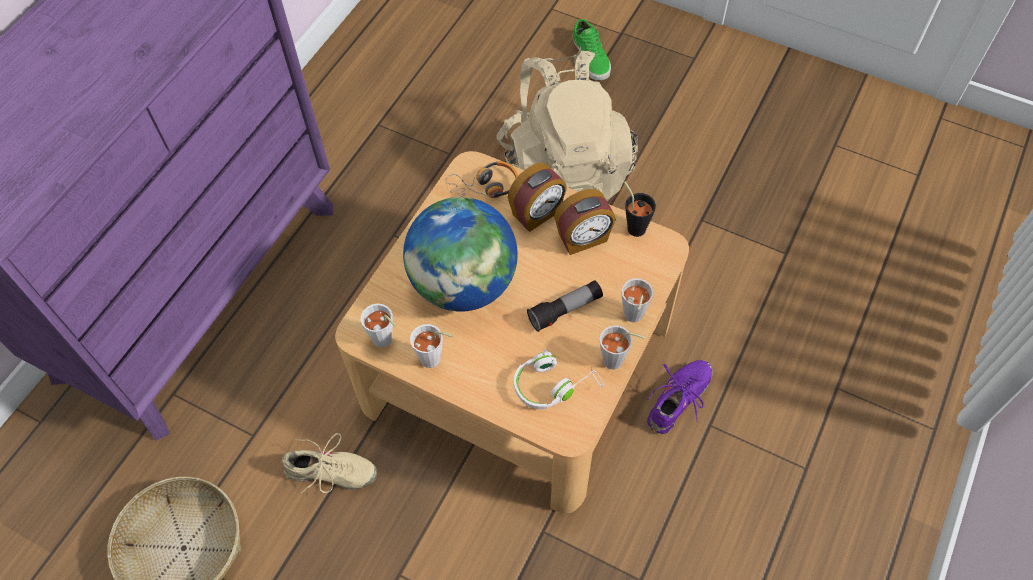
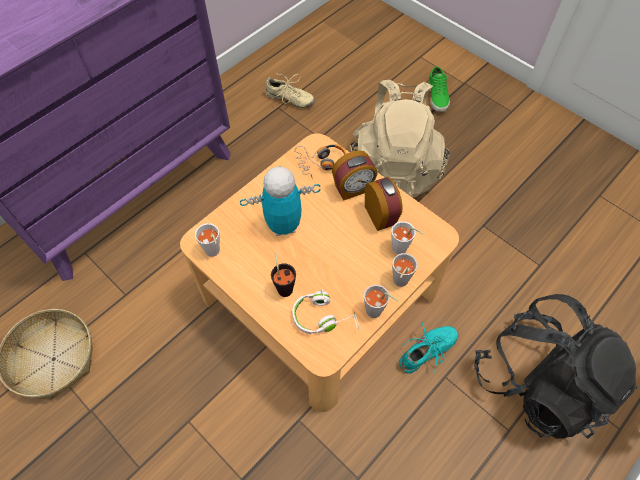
camera: 15 degrees right, 0 degrees up
(331, 473) = (167, 335): beige shoe -> beige shoe (289, 99)
(434, 360) = (243, 276): white cup -> white cup (402, 250)
(464, 284) = (283, 226): globe -> toy robot
(565, 310) = (350, 264): flashlight -> none
(583, 239) = (381, 215): alarm clock -> alarm clock turned 105 degrees counterclockwise
(634, 225) = (422, 214): black cup -> black cup (284, 286)
(679, 400) = (427, 351): purple shoe -> turquoise shoe
(824, 400) = (538, 382): none -> black backpack

